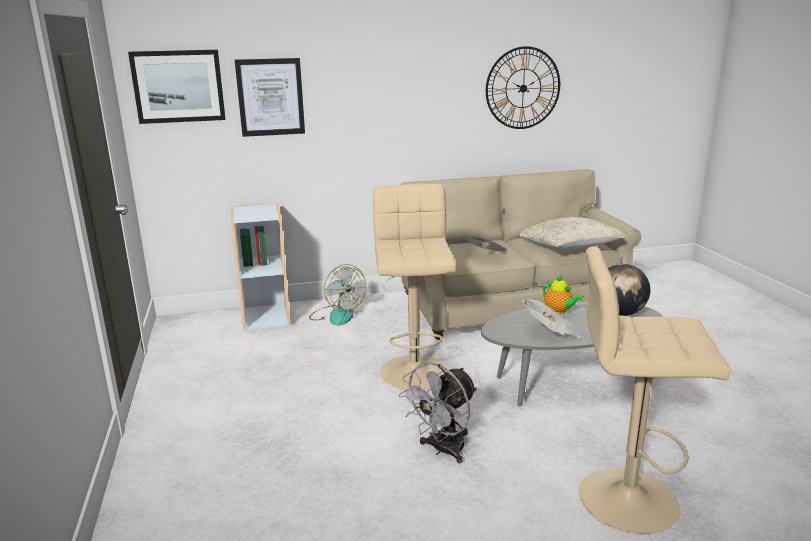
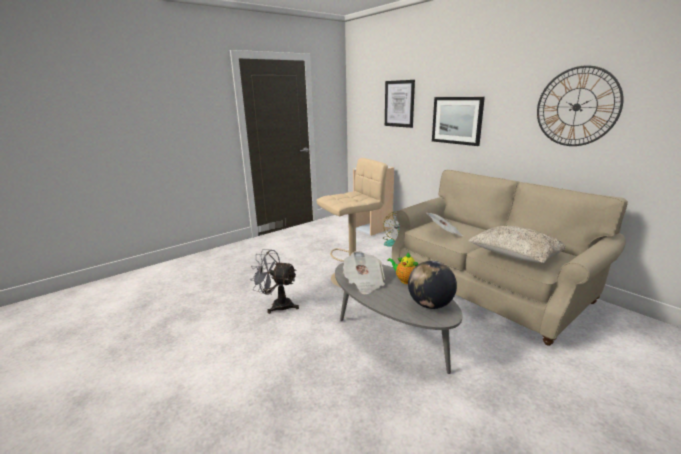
camera: 65 degrees right, 0 degrees up
(178, 86) = (364, 95): picture -> picture (457, 120)
(559, 311) = (405, 280): teapot -> teapot turned 105 degrees clockwise
(626, 498) = (255, 382): beige stool -> none

